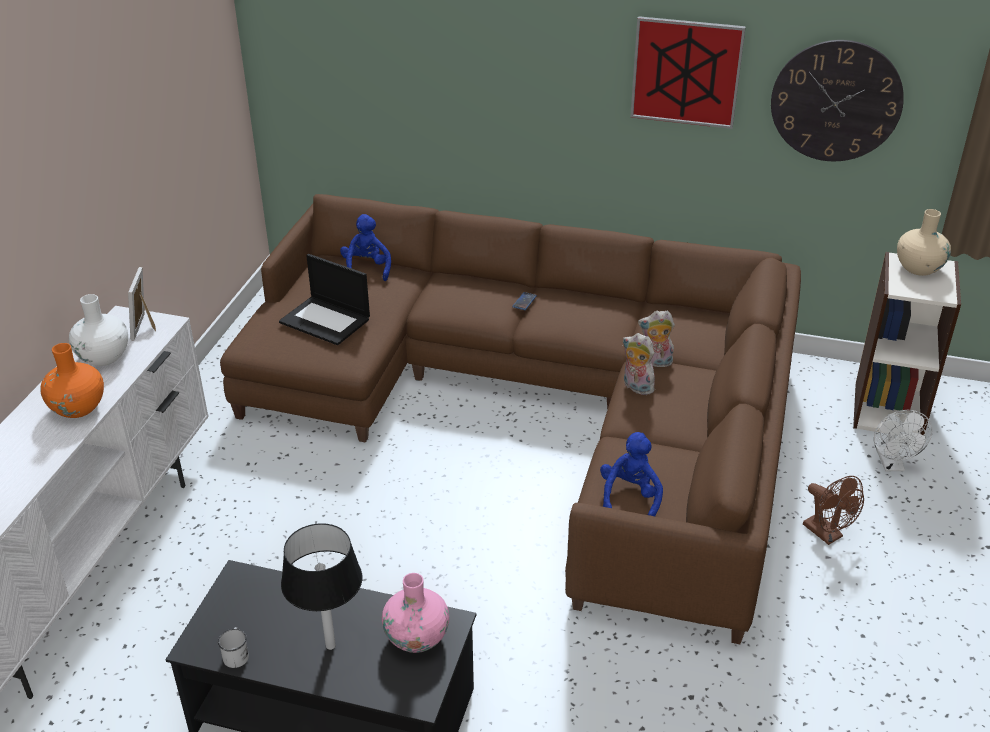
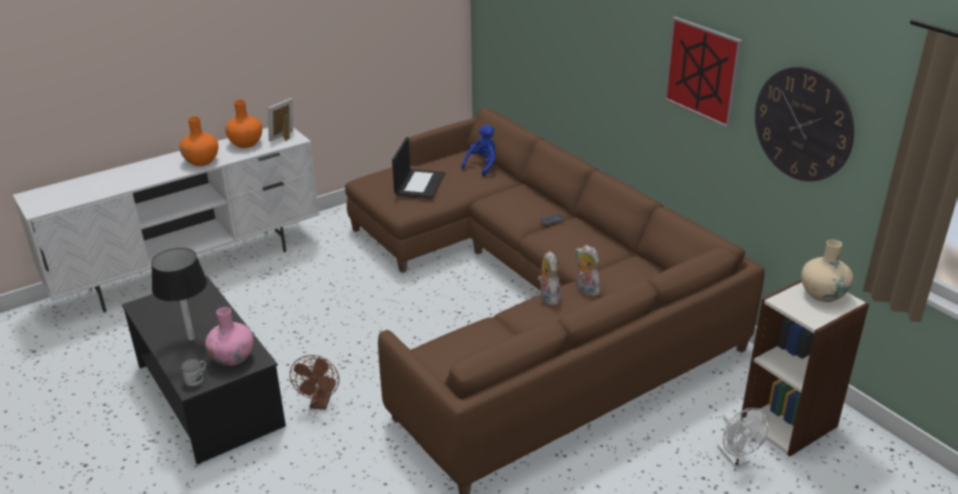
camera: 40 degrees right, 5 degrees down
(103, 357) = (246, 143): white vase -> orange vase
(236, 654) = (149, 318): white mug -> white mug (197, 378)
(326, 320) = (419, 183): laptop -> laptop turned 150 degrees counterclockwise
(630, 497) = (450, 354): blue plush toy -> none
(827, 534) = (618, 473): brown fan -> brown fan (320, 403)
(892, 465) = (736, 459): white fan -> white fan turned 60 degrees counterclockwise

